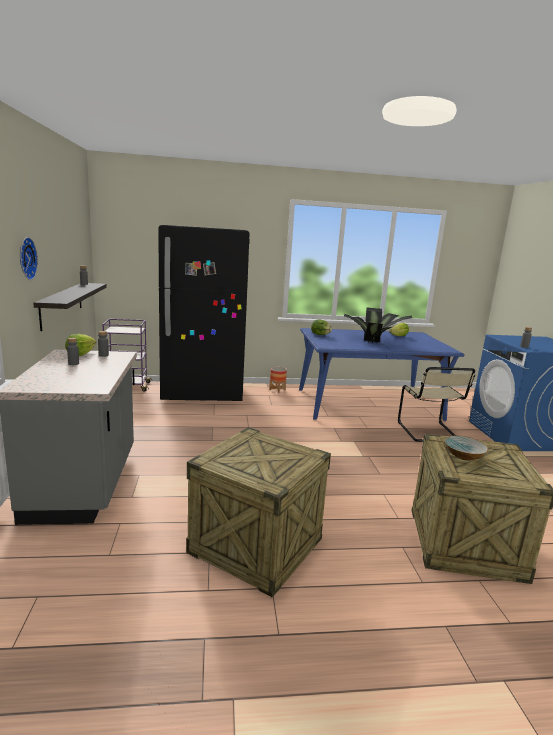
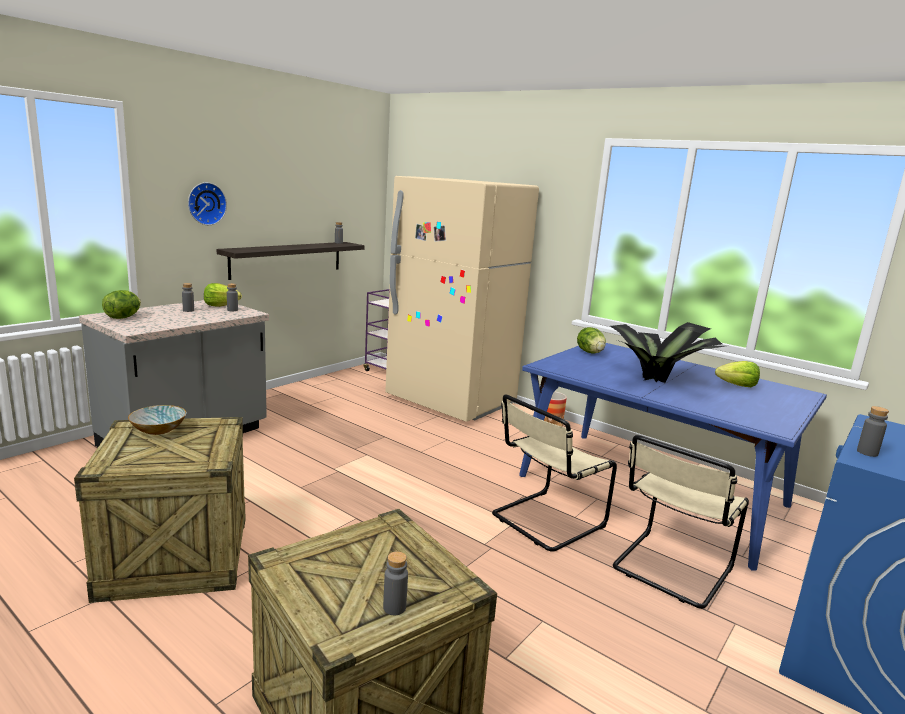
camera: 45 degrees right, 0 degrees up
(46, 382) = (123, 317): none -> lettuce
(203, 393) = (451, 401): black fridge -> beige fridge
(362, 435) = (545, 521): none -> beige chair
(463, 456) = (361, 555): bowl -> bowl (159, 430)
(515, 465) = (394, 607): none -> grey bottle

